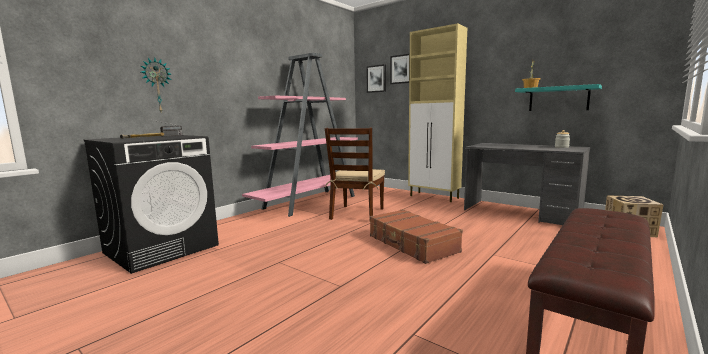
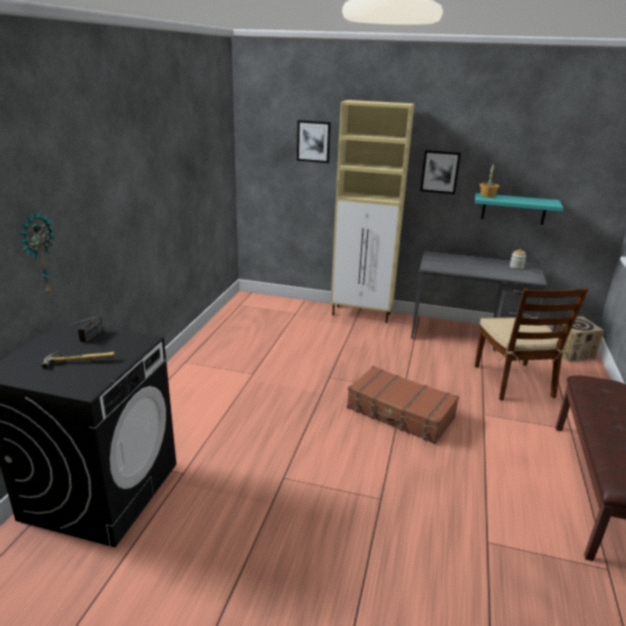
camera: 25 degrees left, 15 degrees up
(312, 202) = (216, 347): pink bookcase -> none
(357, 214) = (297, 365): brown chair -> brown chair (513, 381)
(376, 79) = (273, 148): picture -> picture (440, 172)

